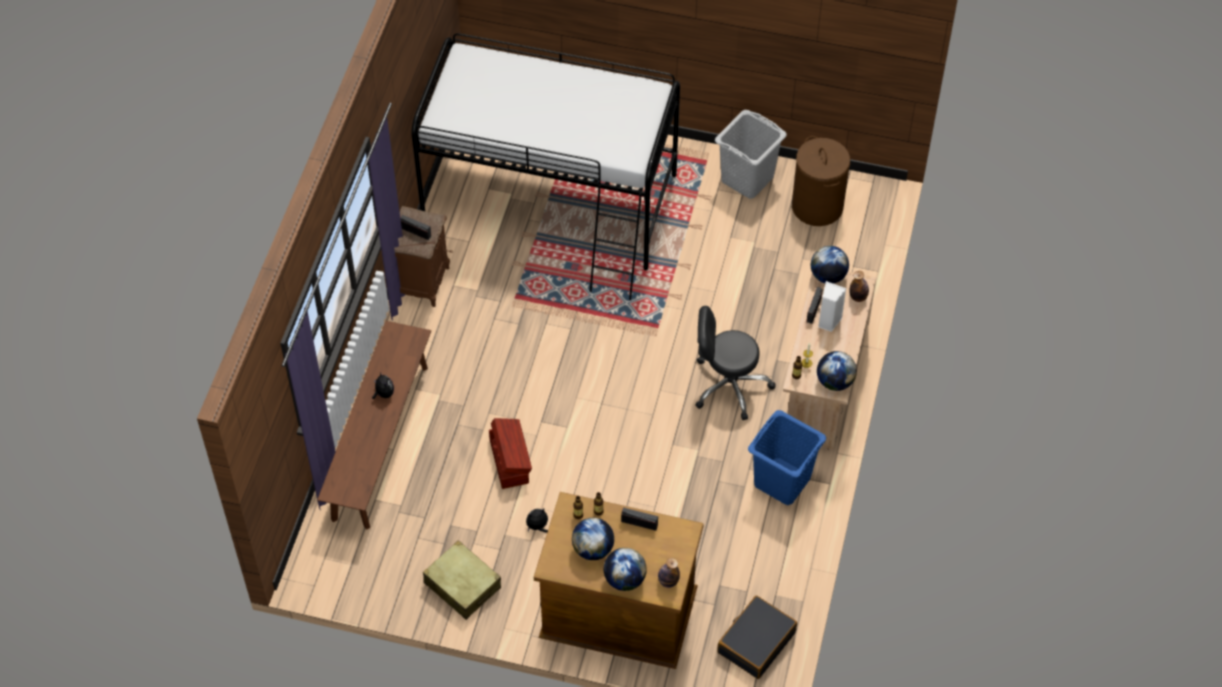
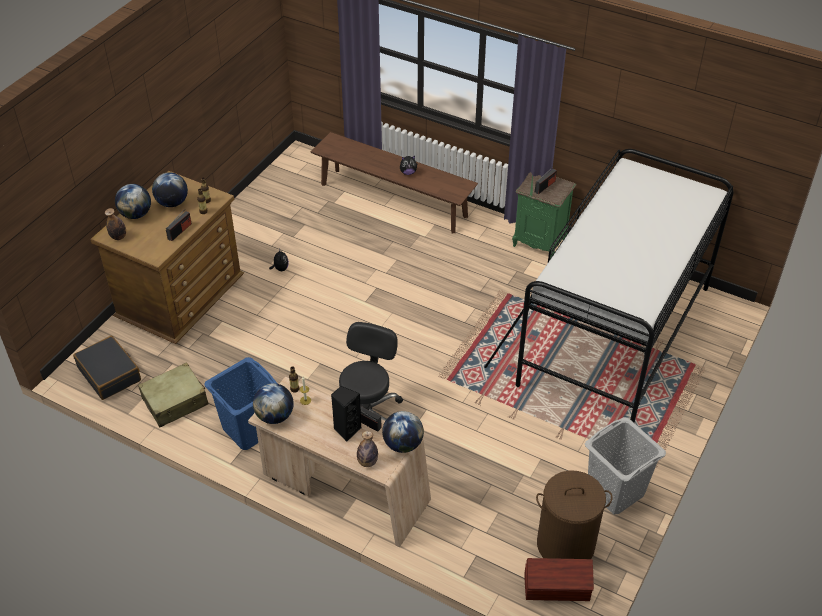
camera: 105 degrees right, 10 degrees down
(422, 282) = (539, 243): brown nightstand -> green nightstand
(462, 585) = (251, 222): beige suitcase -> beige suitcase (175, 402)
(510, 460) = (347, 264): brown storage box -> brown storage box (557, 588)
(828, 321) = (346, 429): white speaker -> black speaker

